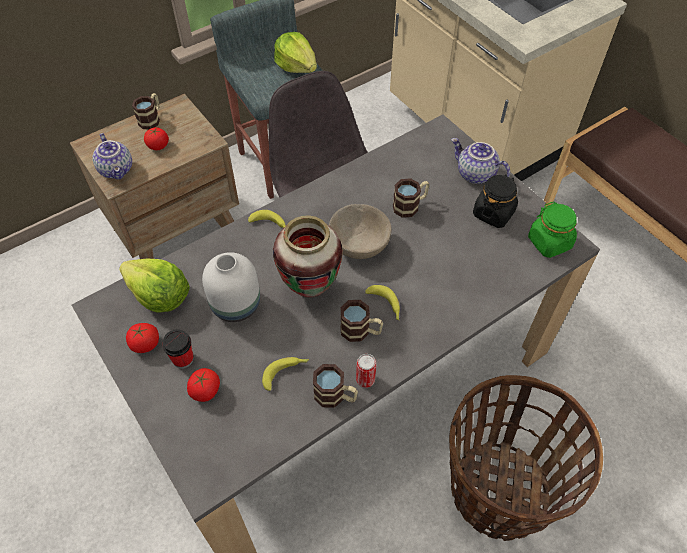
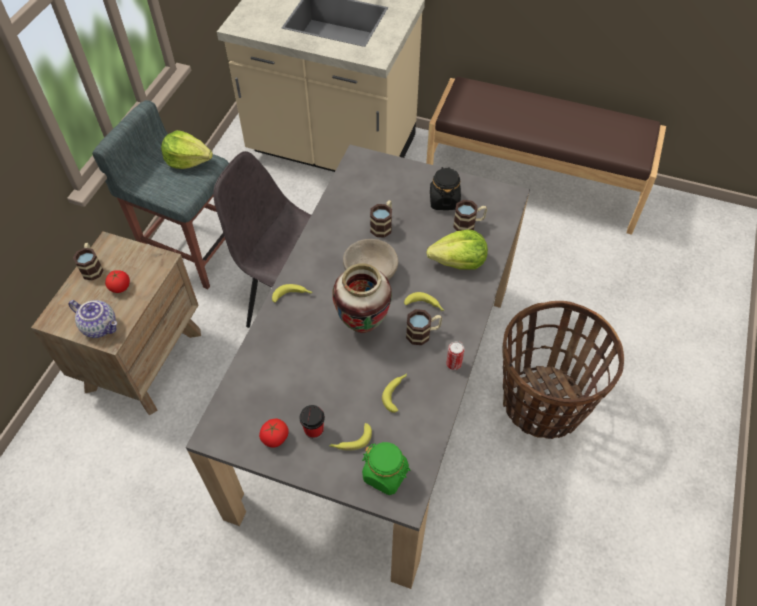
camera: 35 degrees left, 0 degrees up
(159, 296) = (253, 397): lettuce -> lettuce (459, 262)
(205, 390) = (350, 441): tomato -> banana
(237, 305) = (320, 368): white vase -> none
(335, 396) = (443, 387): mug -> mug (469, 224)
(475, 174) = (409, 179): teapot -> none
(549, 242) = (496, 202): green jar -> green jar (385, 474)

